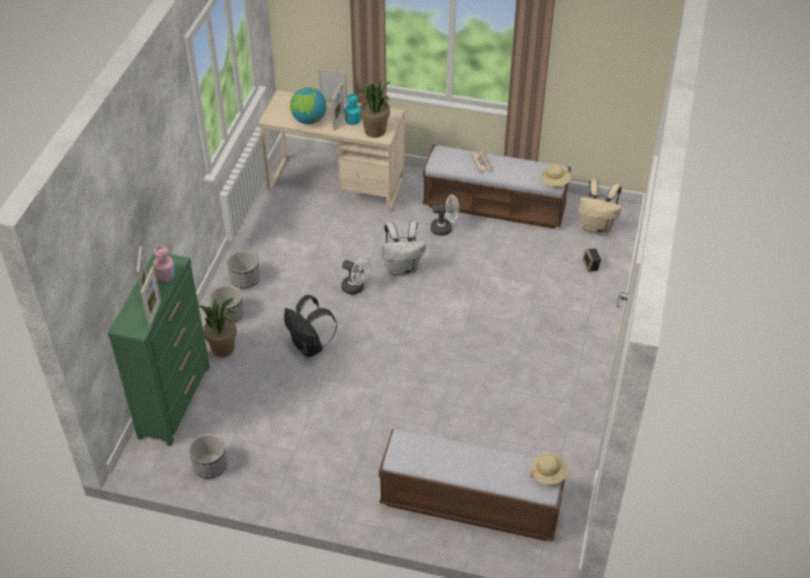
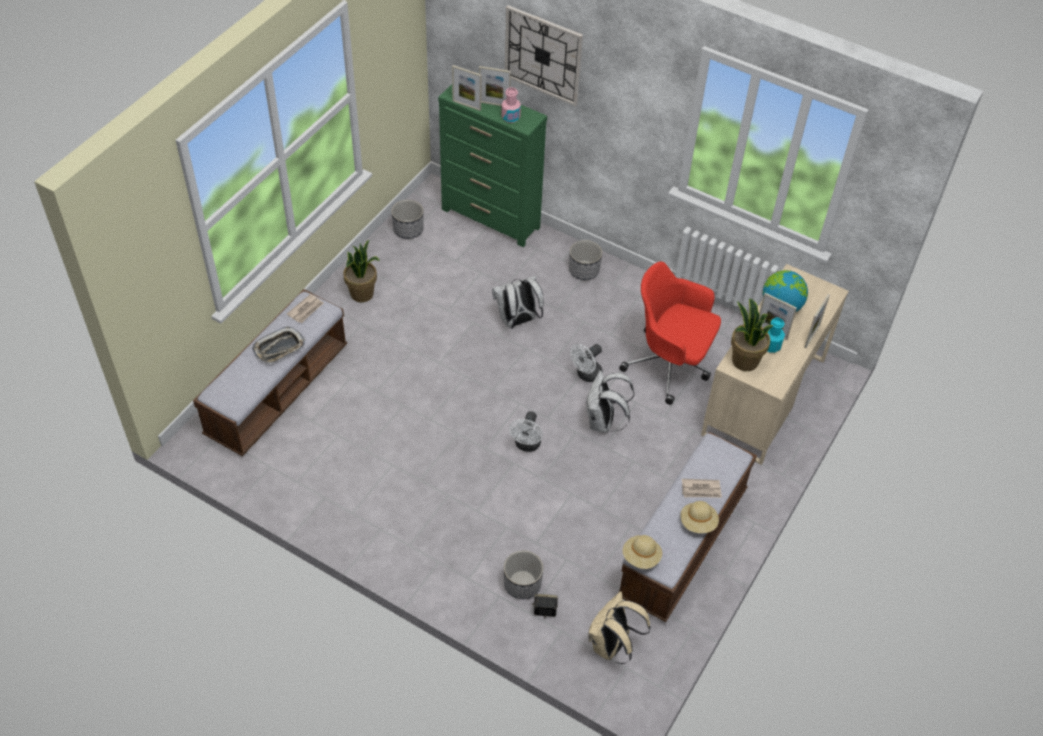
camera: 105 degrees right, 5 degrees up
(131, 207) = (543, 55): none -> wall clock
(223, 348) = (541, 259): potted plant -> potted plant (362, 294)
(245, 280) = (629, 291): planter -> planter (522, 584)
(310, 347) = (517, 321): black backpack -> white backpack
(324, 240) = (670, 365): none -> red office chair
(410, 453) = (306, 310): none -> newspaper
(445, 228) = (657, 480): white fan -> white fan (527, 445)
(468, 457) = (279, 348): none -> tray
(548, 474) = (229, 400): beige hat -> beige hat (698, 523)

